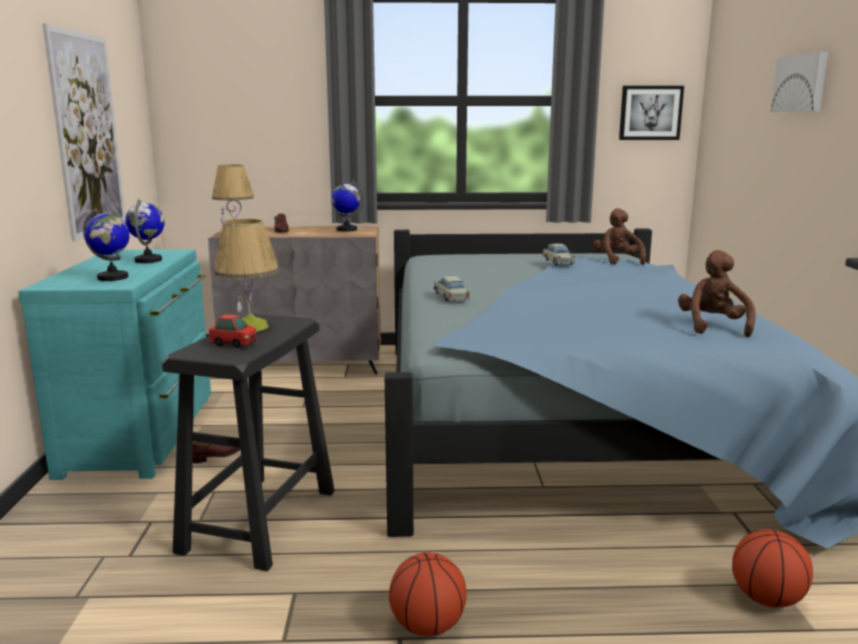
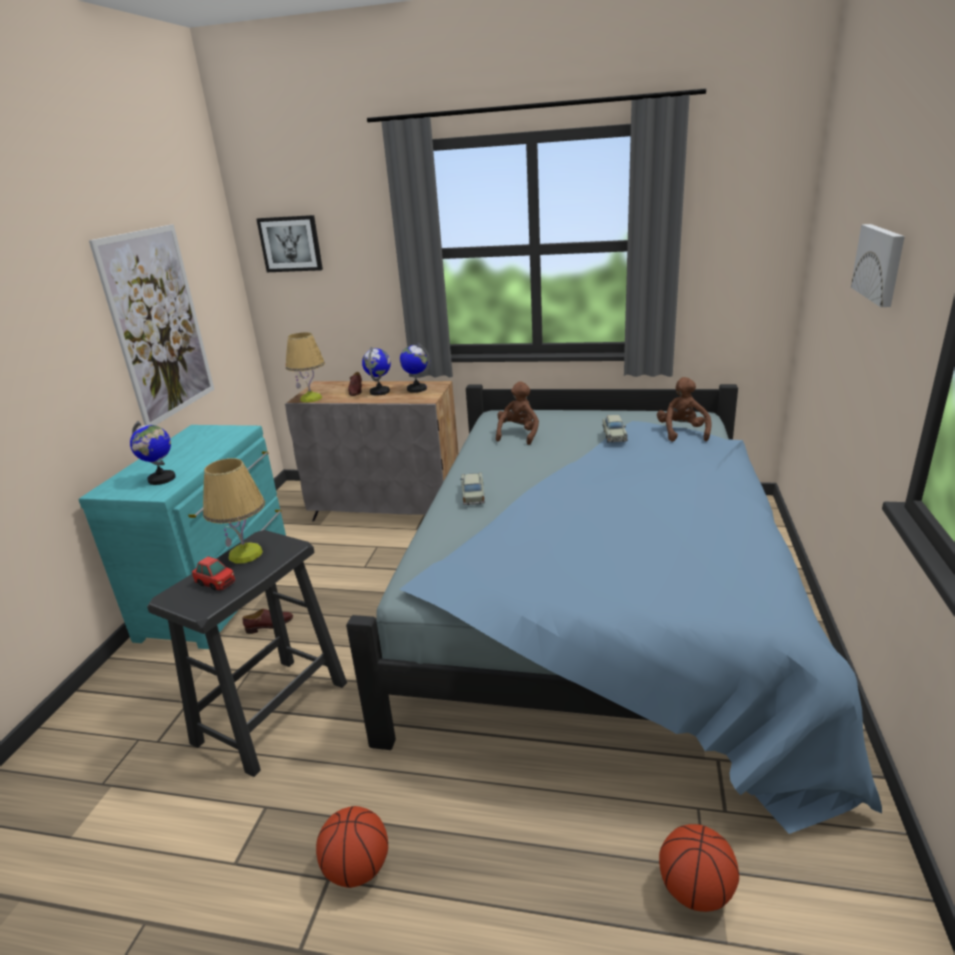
camera: 15 degrees right, 10 degrees up
(149, 260) = (209, 447): globe -> globe (380, 392)
(650, 113) = (746, 254): picture -> picture (290, 244)
(712, 327) = (705, 576): brown plush toy -> brown plush toy (518, 434)

